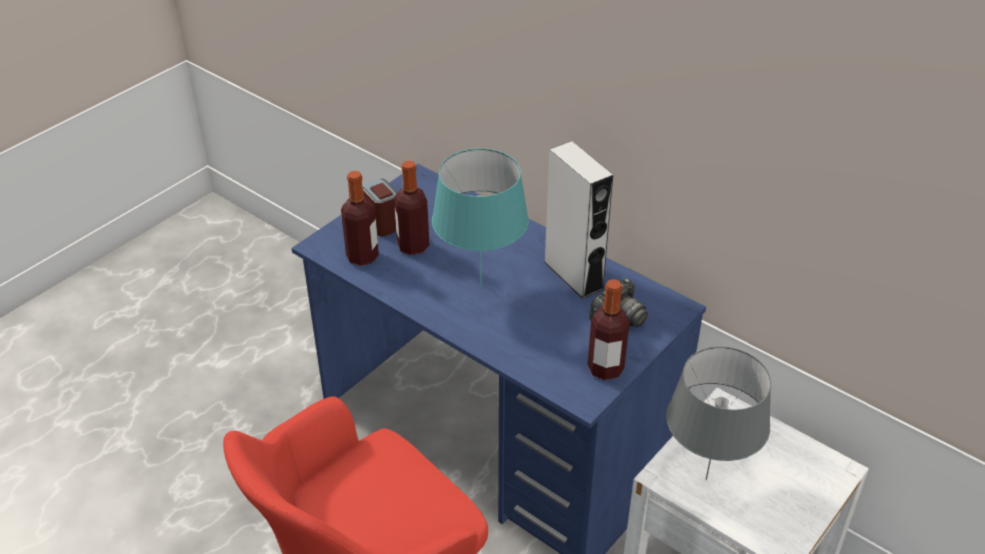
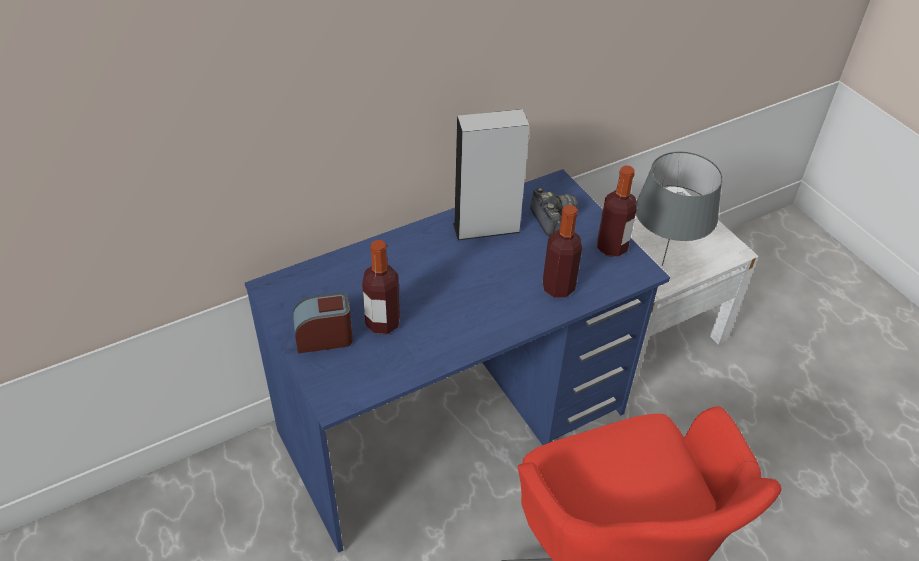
camera: 70 degrees left, 5 degrees up
(362, 257) = (376, 367): bottle -> bottle (558, 287)
(481, 284) = (468, 291): turquoise table lamp -> none

